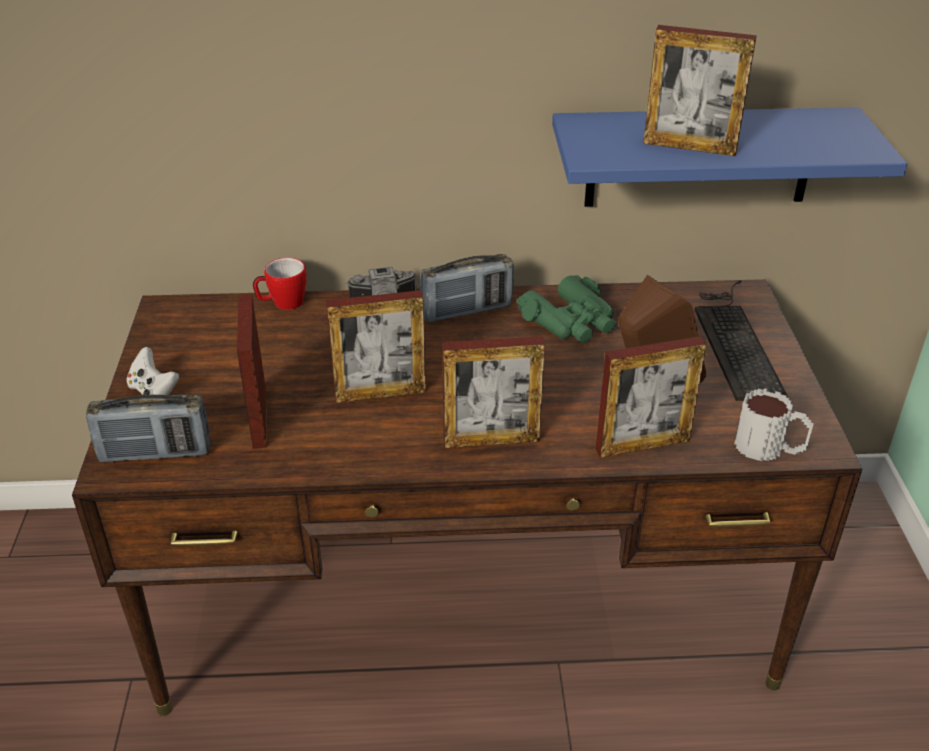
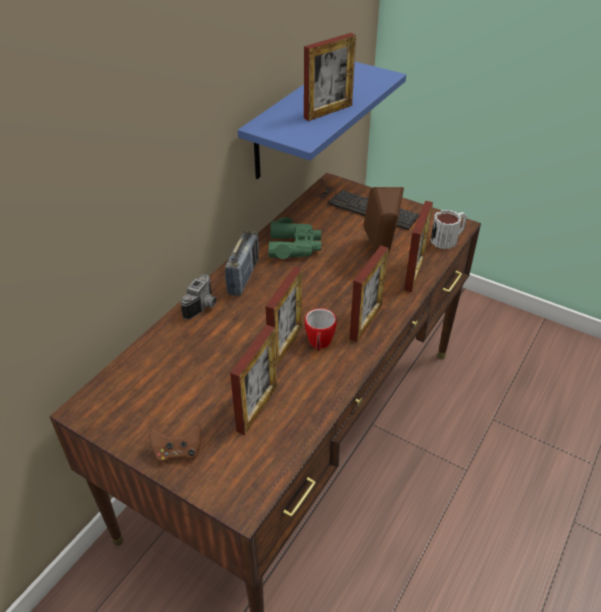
camera: 55 degrees left, 5 degrees up
(154, 392) = (177, 452): white game controller -> brown game controller
(155, 453) = (246, 475): radio -> none
(259, 417) = (257, 408): picture frame -> picture frame turned 90 degrees counterclockwise
(282, 304) = (147, 348): mug -> mug (319, 344)

